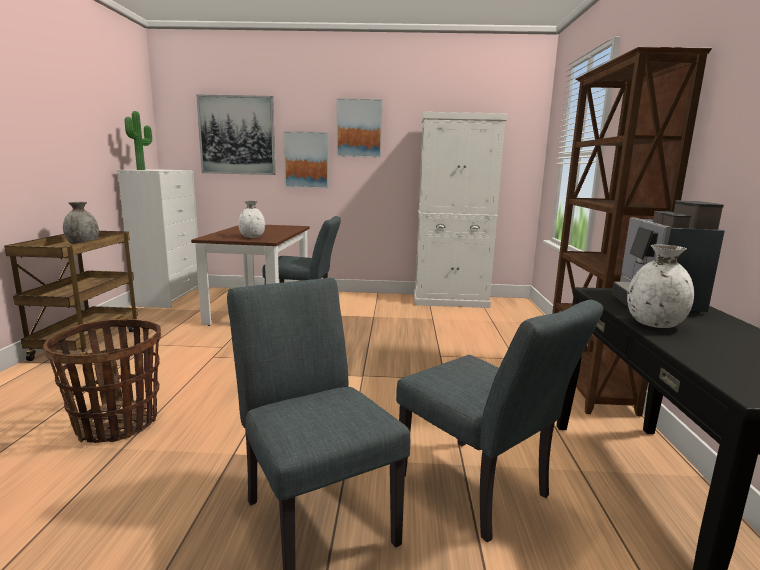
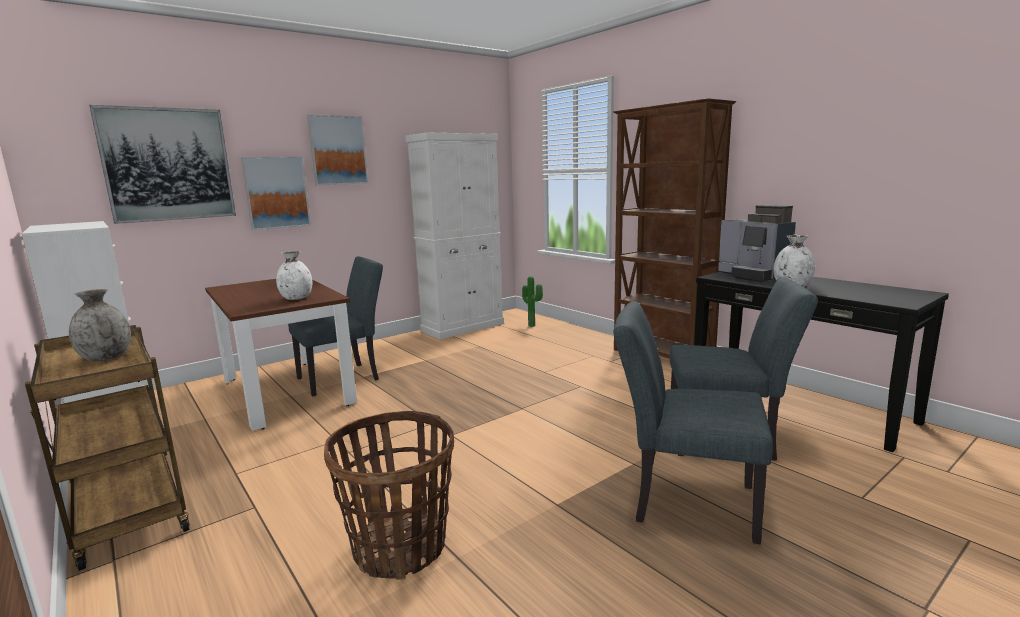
camera: 40 degrees left, 0 degrees up
(142, 169) = (61, 228): potted plant -> potted plant (532, 325)

